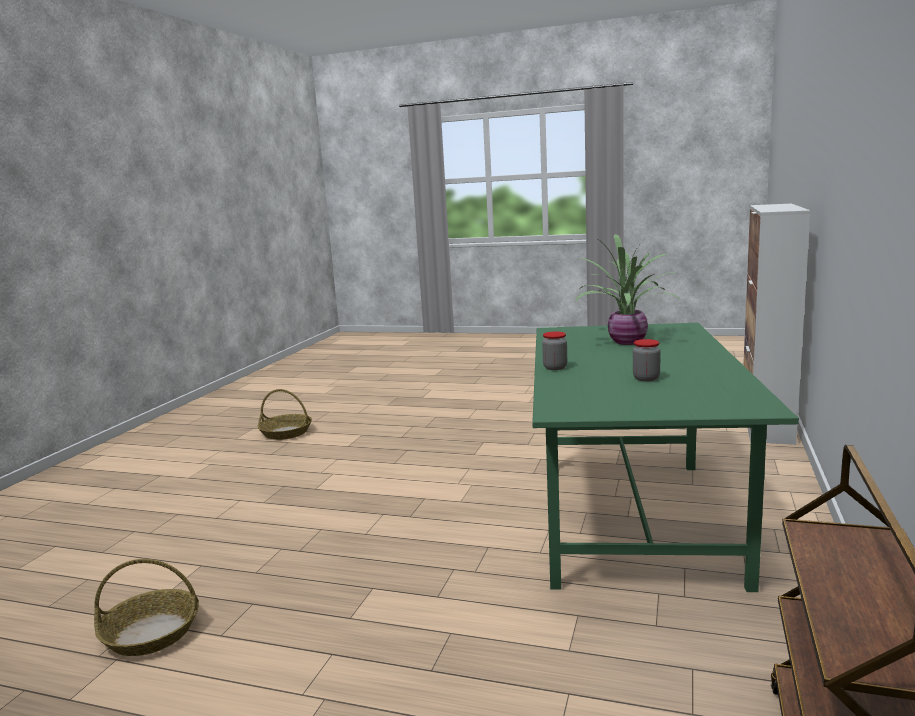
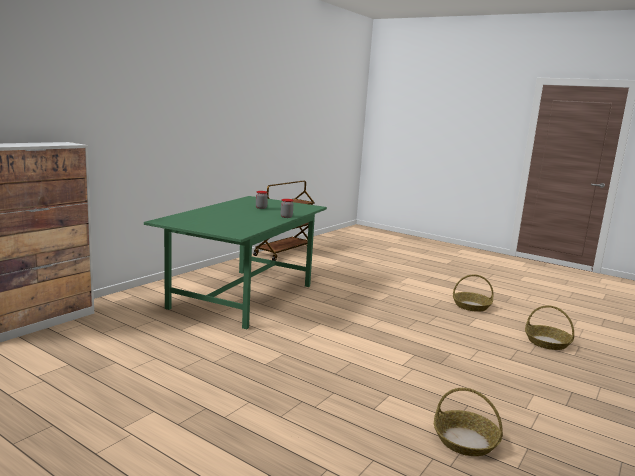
camera: 165 degrees left, 0 degrees up
(75, 561) = (547, 342): none -> basket
(626, 341) = (221, 220): potted plant -> none

